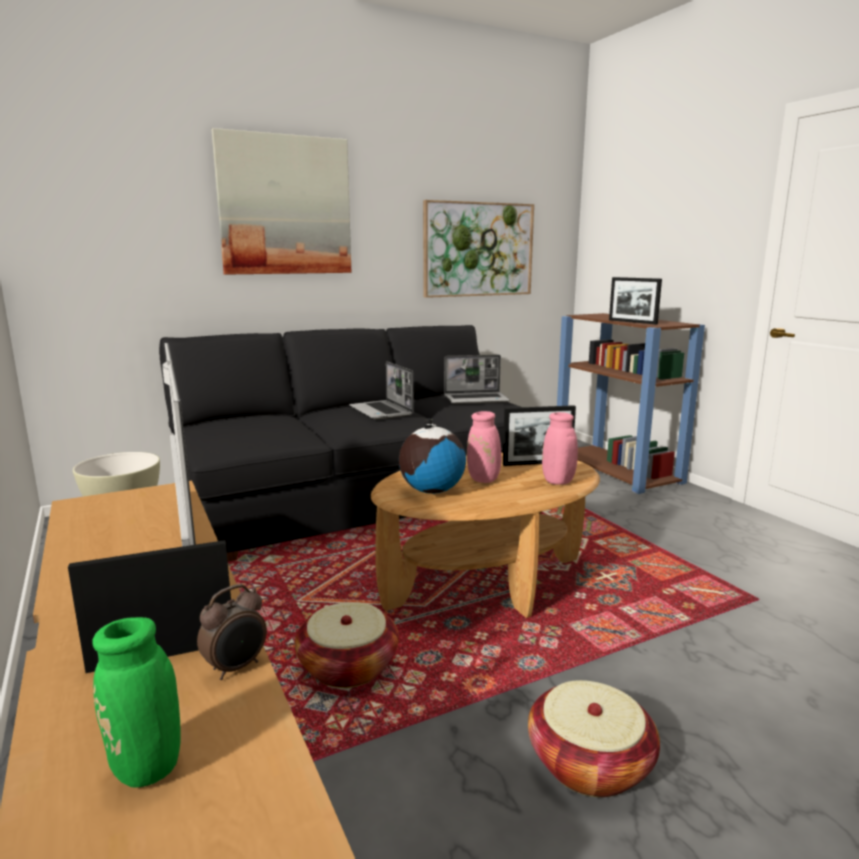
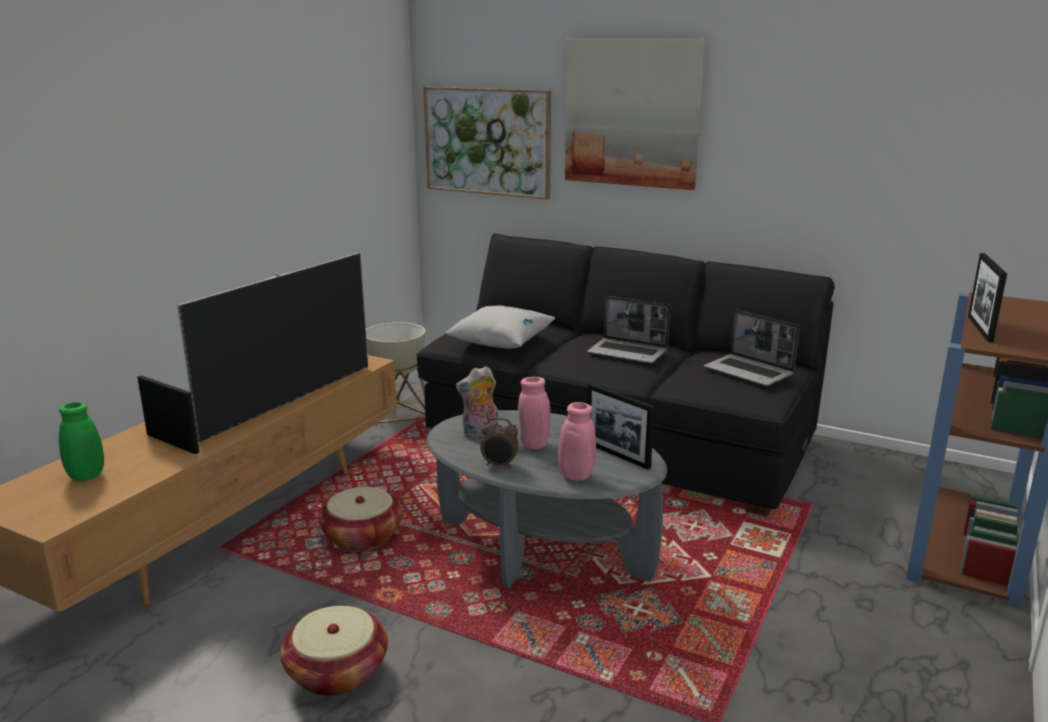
camera: 55 degrees right, 5 degrees up
(237, 667) = (172, 463): alarm clock -> alarm clock (499, 465)
(269, 433) = (501, 341): none -> grey pillow
(382, 411) = (628, 352): laptop -> laptop turned 90 degrees counterclockwise
(431, 491) = (480, 434): globe -> plush toy
(478, 249) = (884, 175): picture -> picture (487, 141)
(486, 583) = (542, 550): brown coffee table -> grey coffee table

